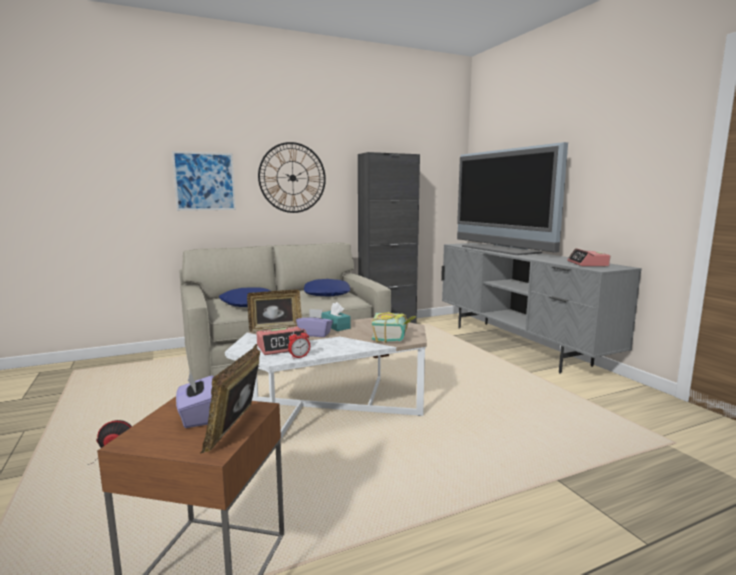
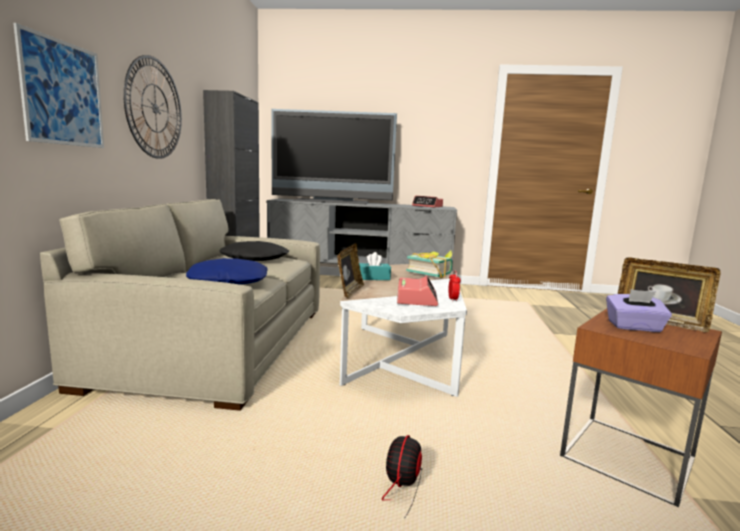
camera: 60 degrees left, 0 degrees up
(315, 334) = (389, 286): purple tissue box -> none
(327, 294) = (255, 258): blue pillow -> black pillow

